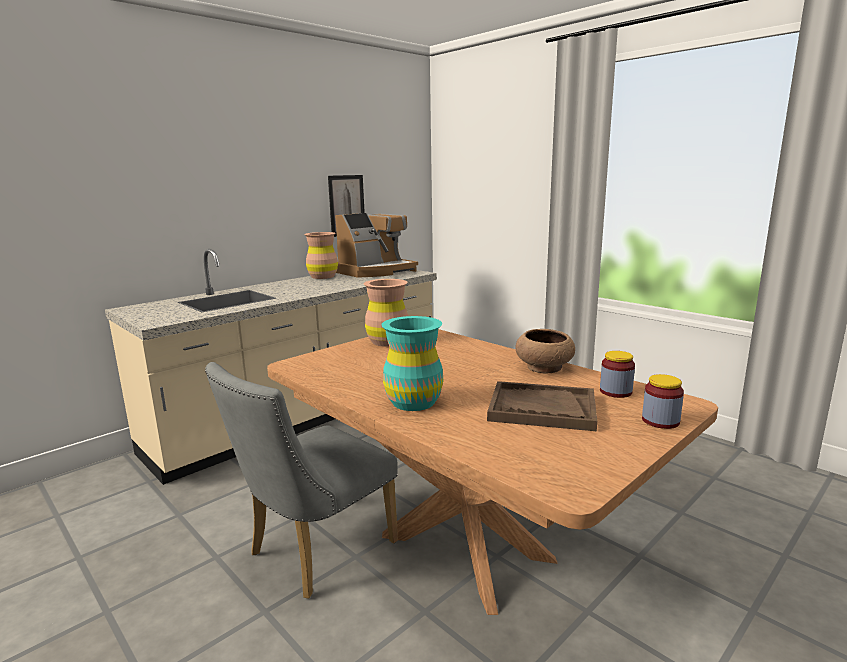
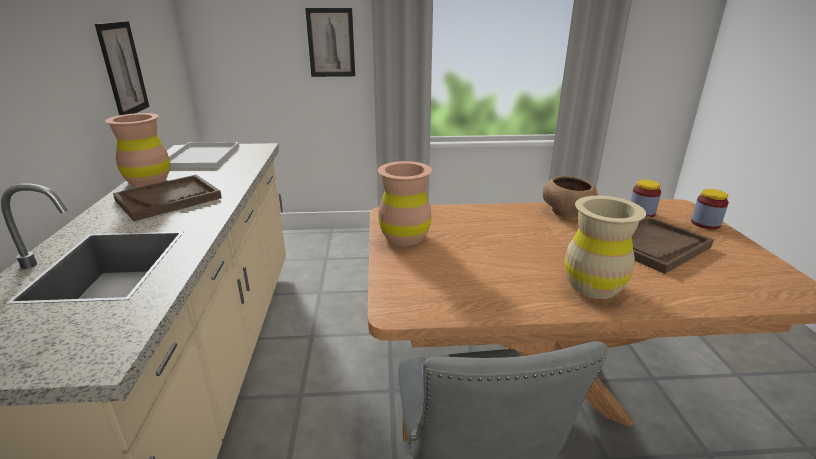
camera: 50 degrees left, 10 degrees up
(308, 285) = (169, 199): none -> brown tray
(376, 271) = (202, 156): coffee machine -> white tray
(413, 402) = (593, 286): turquoise vase -> beige vase
(525, 196) = (331, 43): none -> picture

